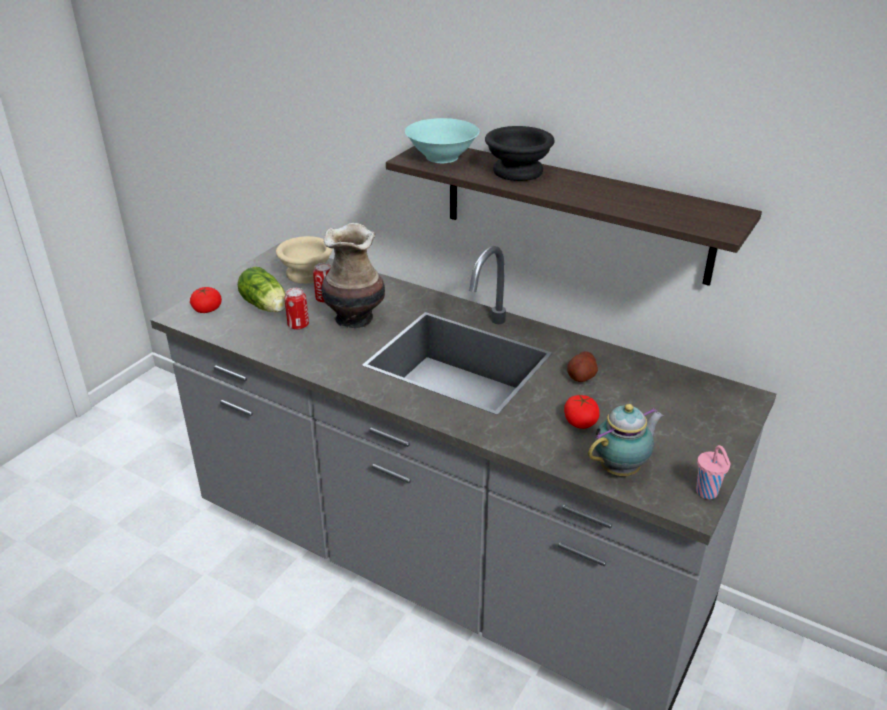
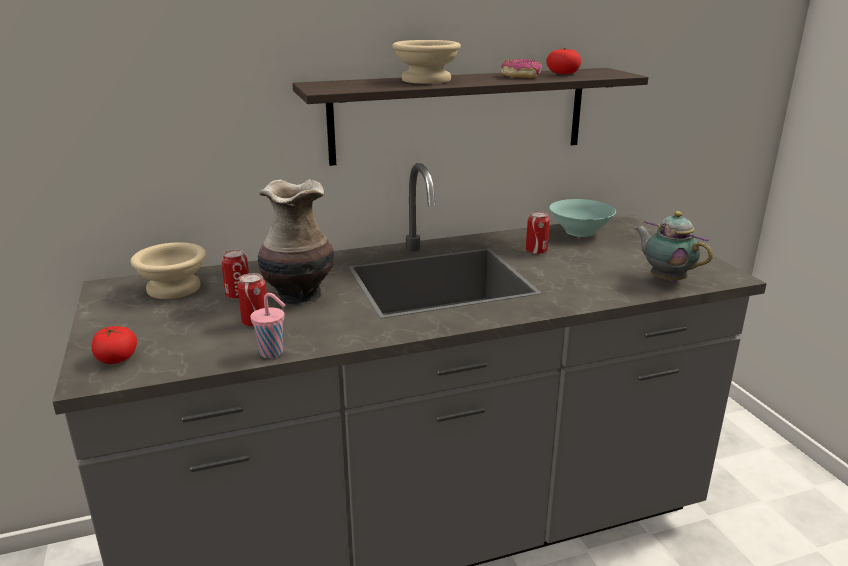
camera: 50 degrees left, 10 degrees down
(266, 307) = (187, 326): lettuce -> none
(441, 157) = (344, 85): turquoise bowl -> turquoise bowl (579, 232)
(518, 172) = (428, 80): black bowl -> beige bowl
(580, 422) = (592, 271): tomato -> tomato (563, 74)
(581, 377) = (536, 251): potato -> can
(613, 195) = (520, 76): none -> donut
(622, 469) = (665, 279): teapot -> teapot turned 45 degrees counterclockwise
(707, 493) = (720, 267): pink cup -> pink cup (273, 353)

